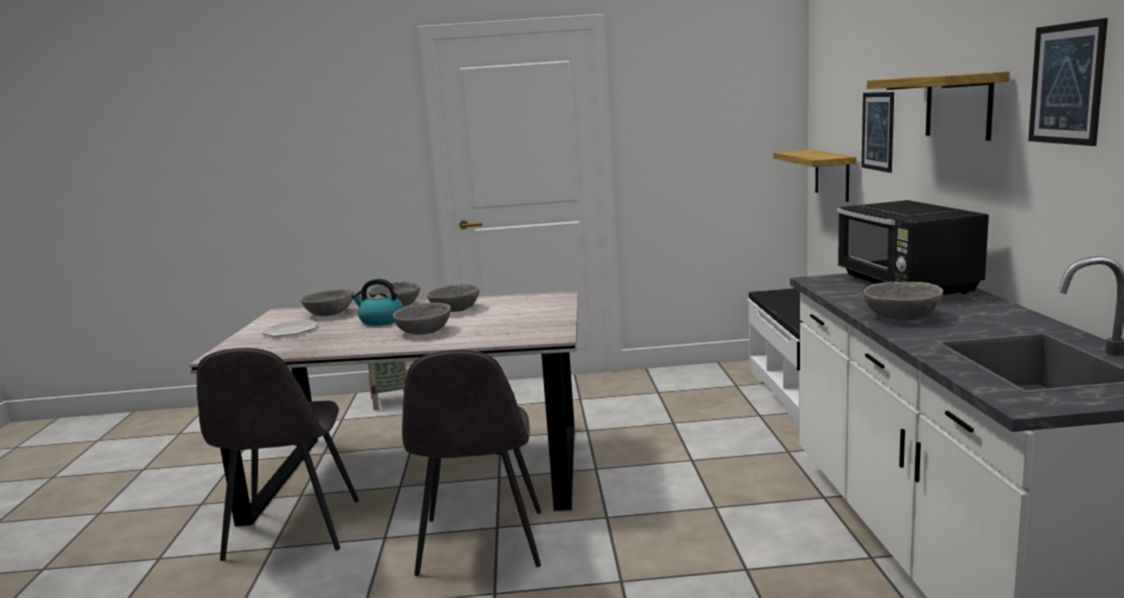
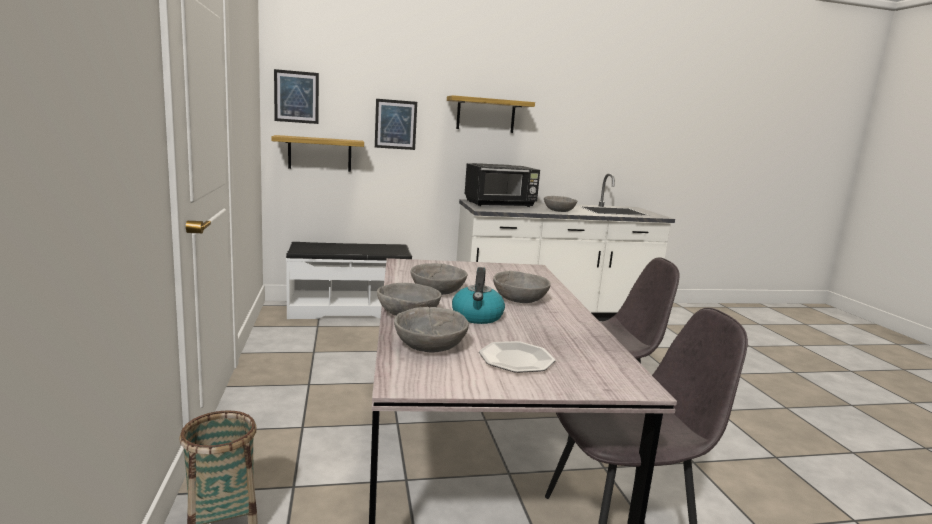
camera: 100 degrees left, 0 degrees up
(1066, 84) = (561, 112): picture -> picture (296, 97)

